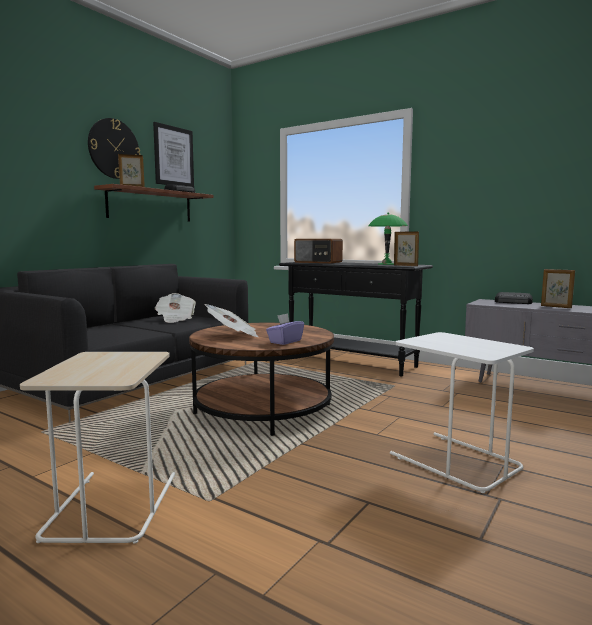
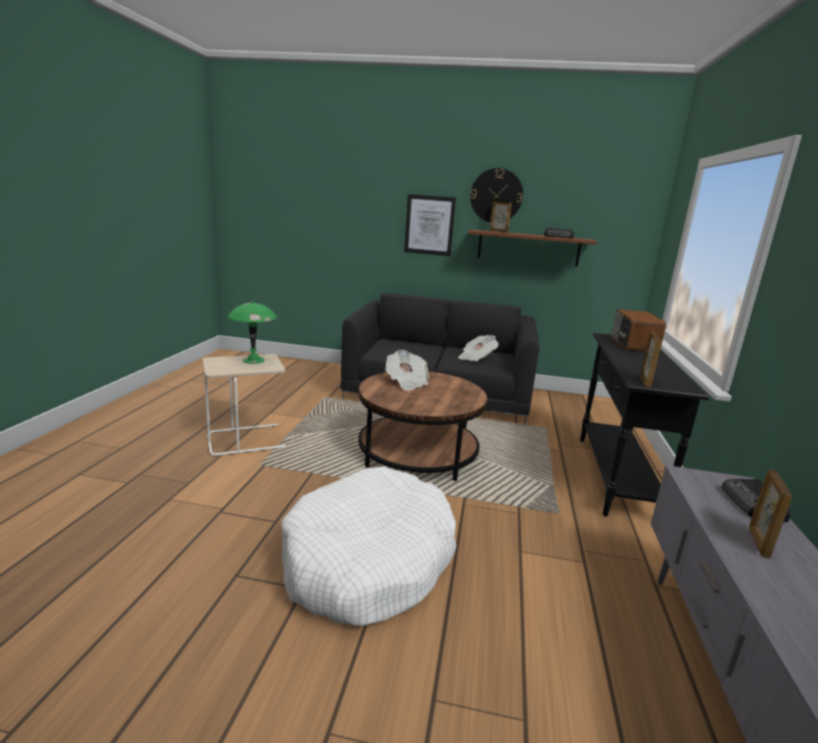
camera: 65 degrees right, 10 degrees up
(173, 156) = (569, 197): picture -> picture (429, 225)
(285, 341) = (400, 401): purple tissue box -> none
(386, 264) = (664, 372): green table lamp -> green table lamp (253, 360)
(454, 461) = (368, 561): white side table -> white dog bed

